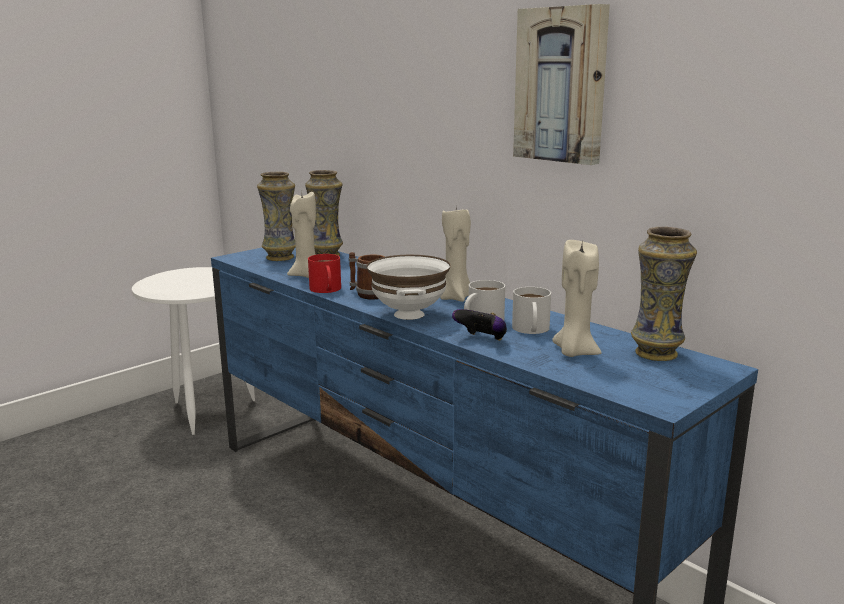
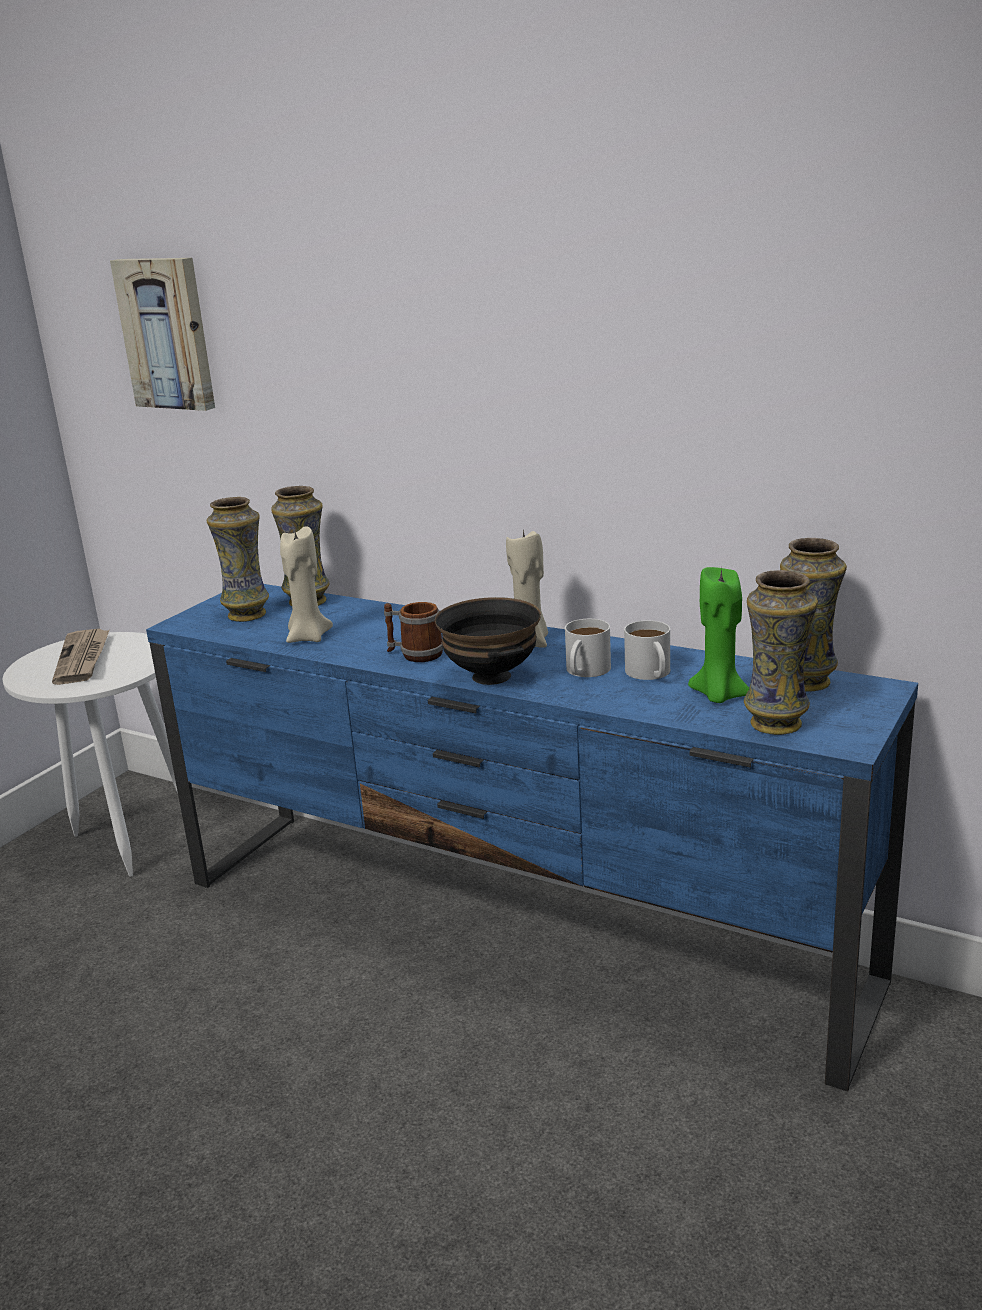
camera: 15 degrees left, 5 degrees up
(188, 279) = (83, 659): none -> newspaper
(326, 290) = (356, 657): red mug -> none
(410, 314) = (492, 676): white bowl -> black bowl
(482, 340) = (604, 697): game controller -> none
(562, 85) = (647, 371): picture -> picture (168, 333)
(574, 352) = (718, 696): beige candle -> green candle
(608, 379) = (777, 724): none -> vase

